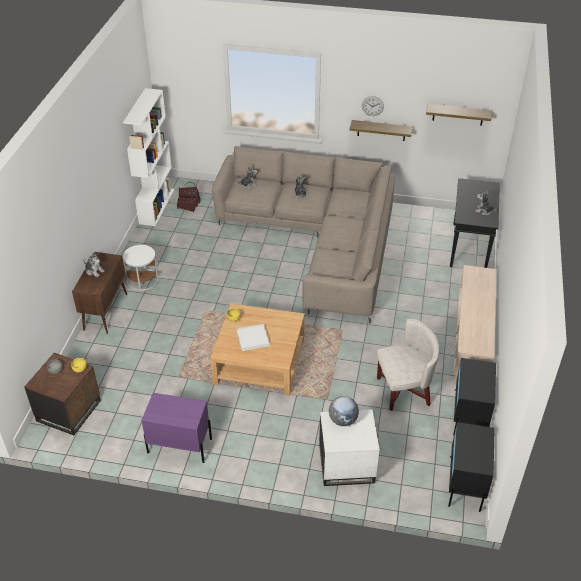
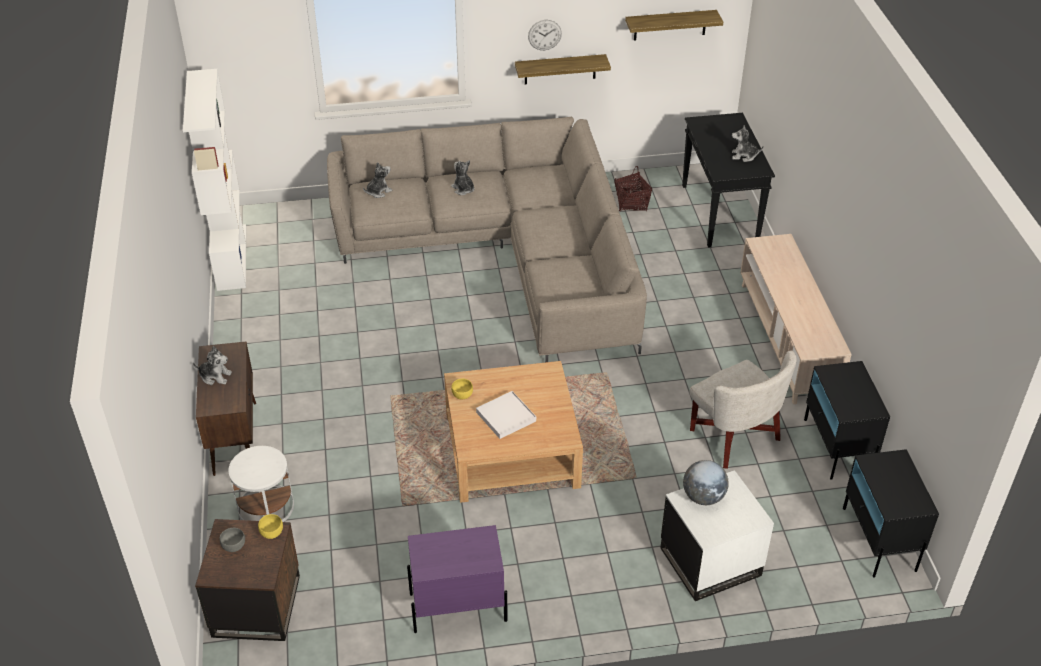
camera: 20 degrees left, 0 degrees up
(142, 280) = (269, 375): white side table -> white side table (265, 507)
(188, 205) = (282, 244): basket -> basket (631, 203)
(403, 390) = (734, 436): white armchair -> white armchair turned 90 degrees clockwise

